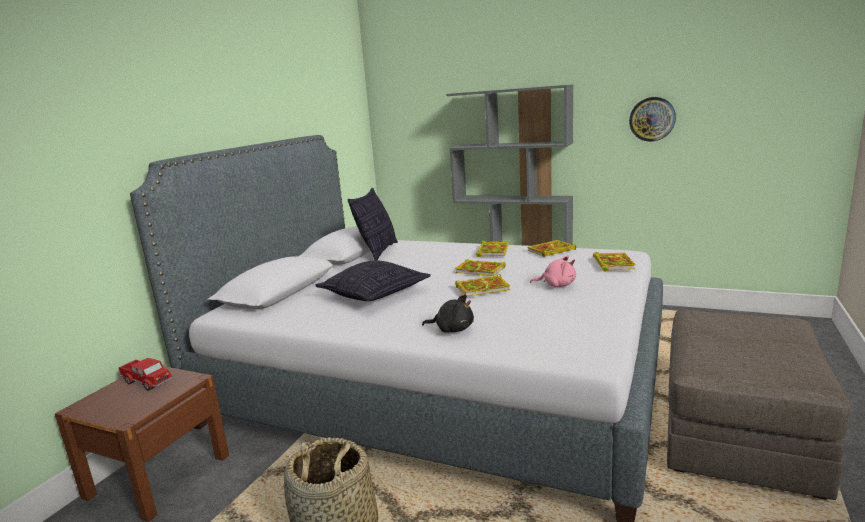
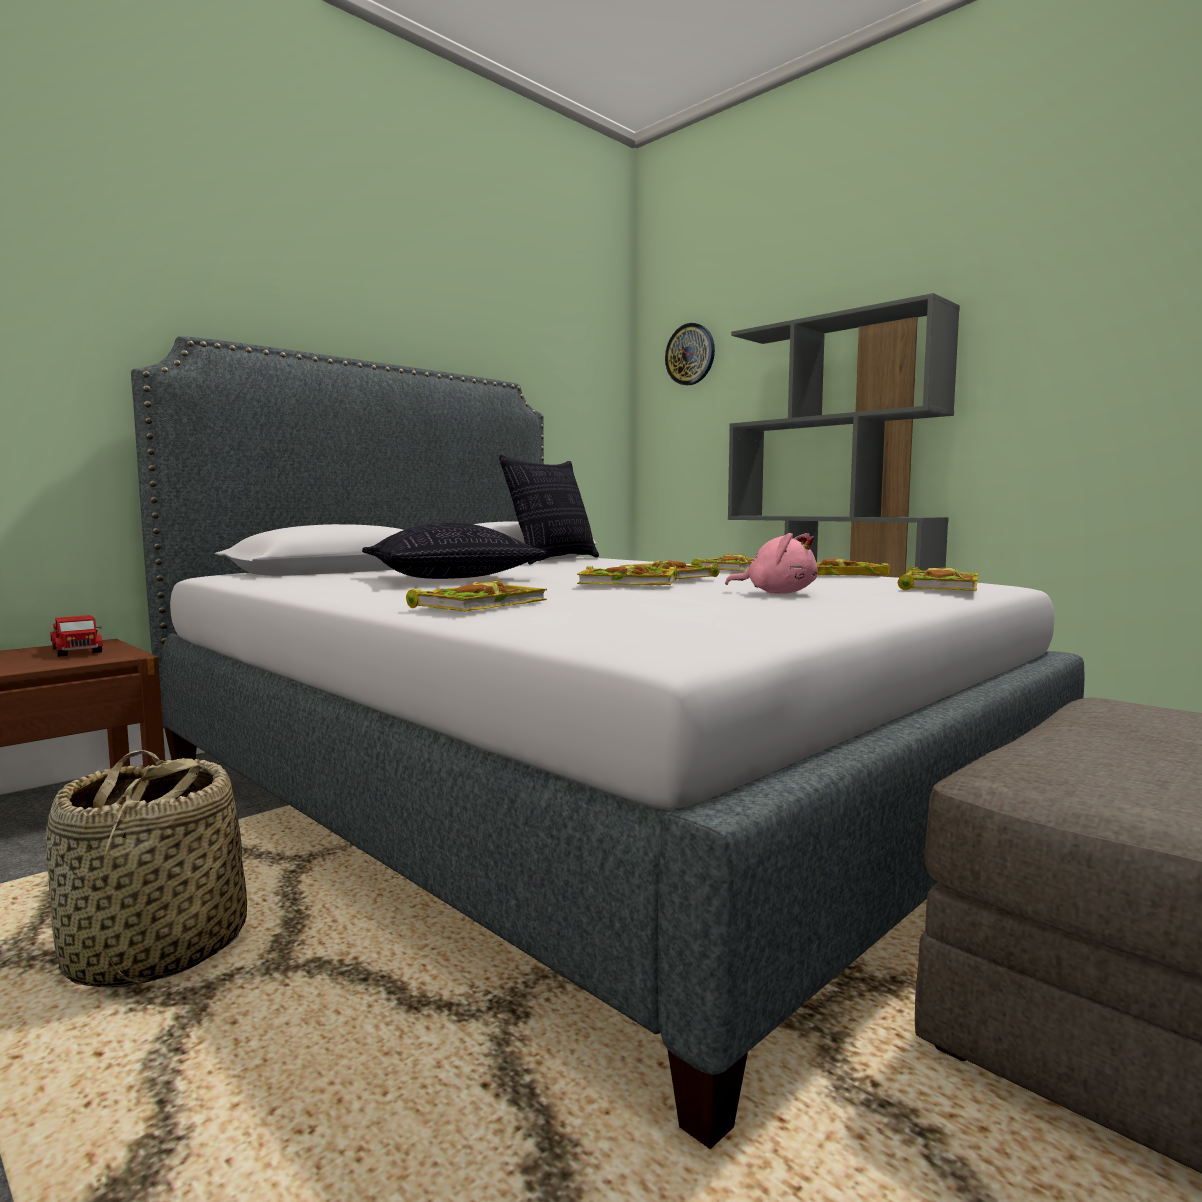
camera: 20 degrees right, 10 degrees down
(452, 329) = (480, 604): black plush toy -> book
(652, 119) = (1119, 360): wall clock -> wall clock (690, 354)

